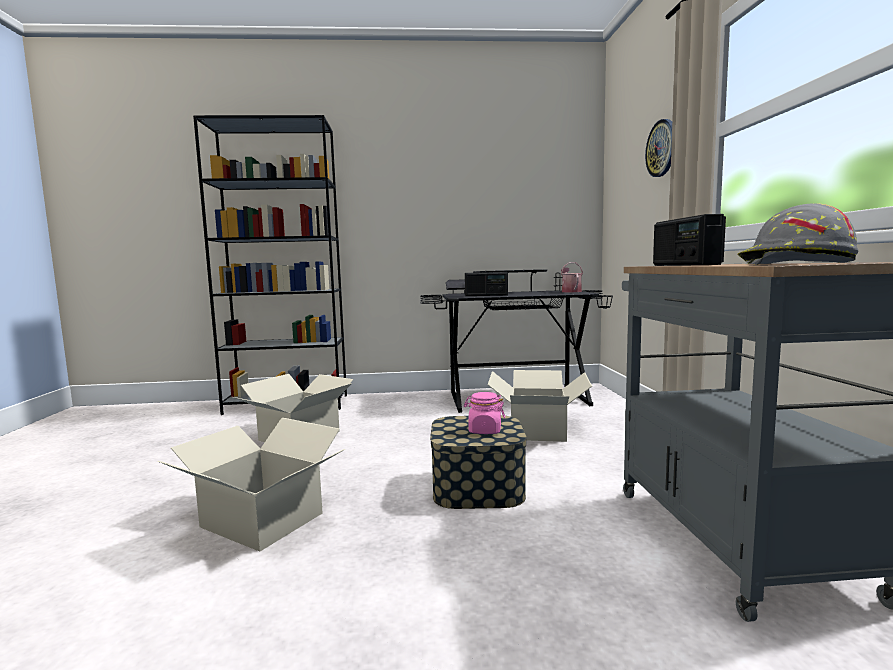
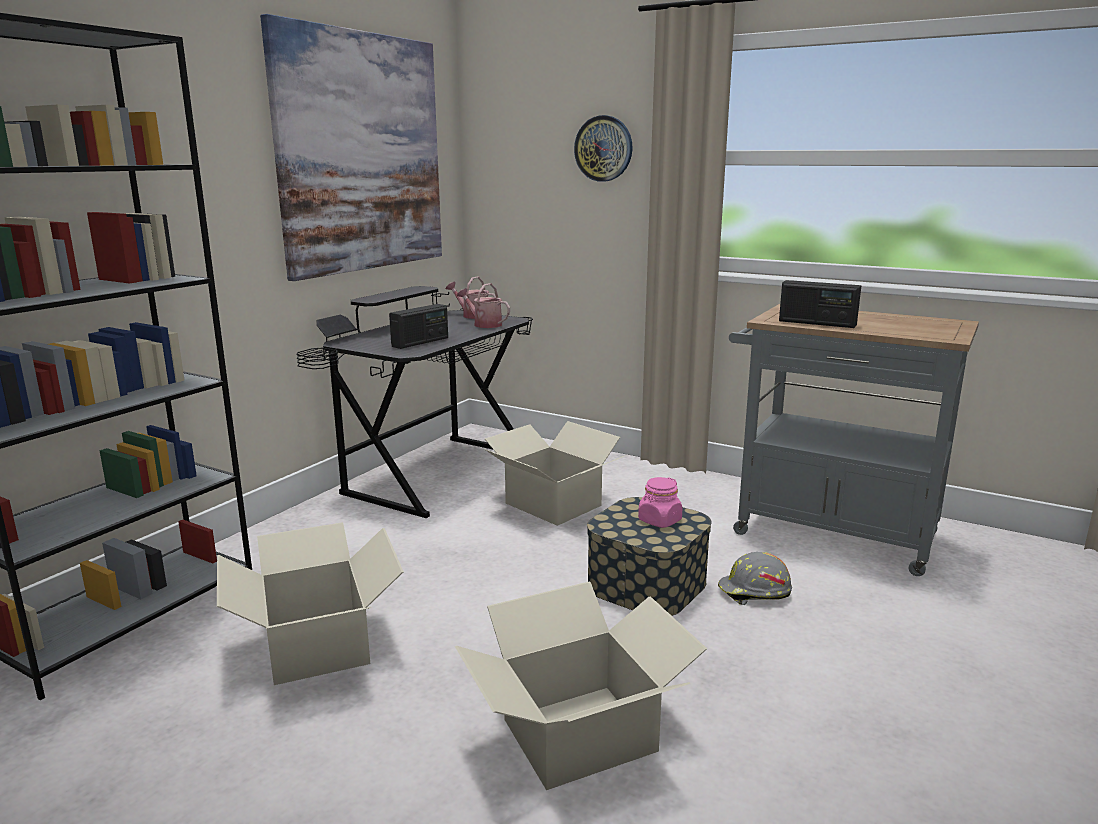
camera: 55 degrees left, 10 degrees up
(499, 180) = (361, 153): none -> picture
(556, 293) = (484, 324): none -> watering can
(792, 263) = (918, 328): grey hard hat -> grey hard hat (754, 592)

